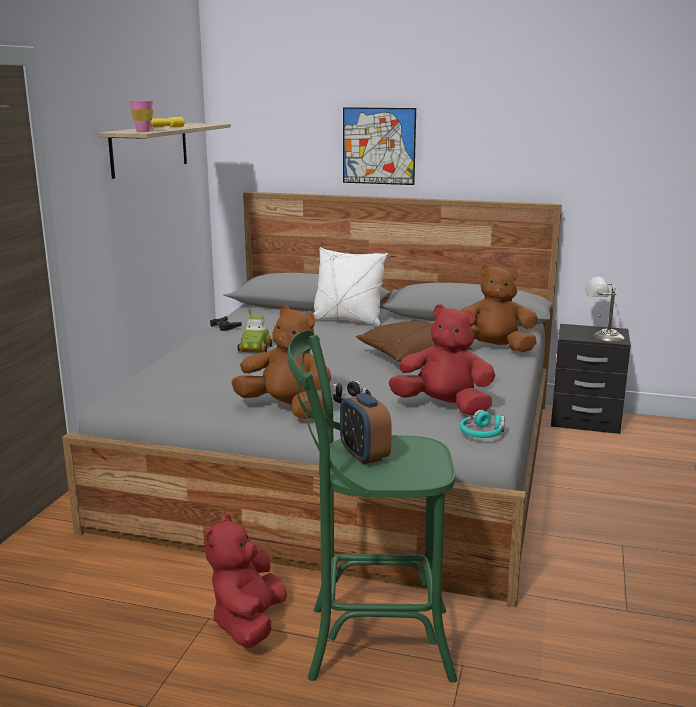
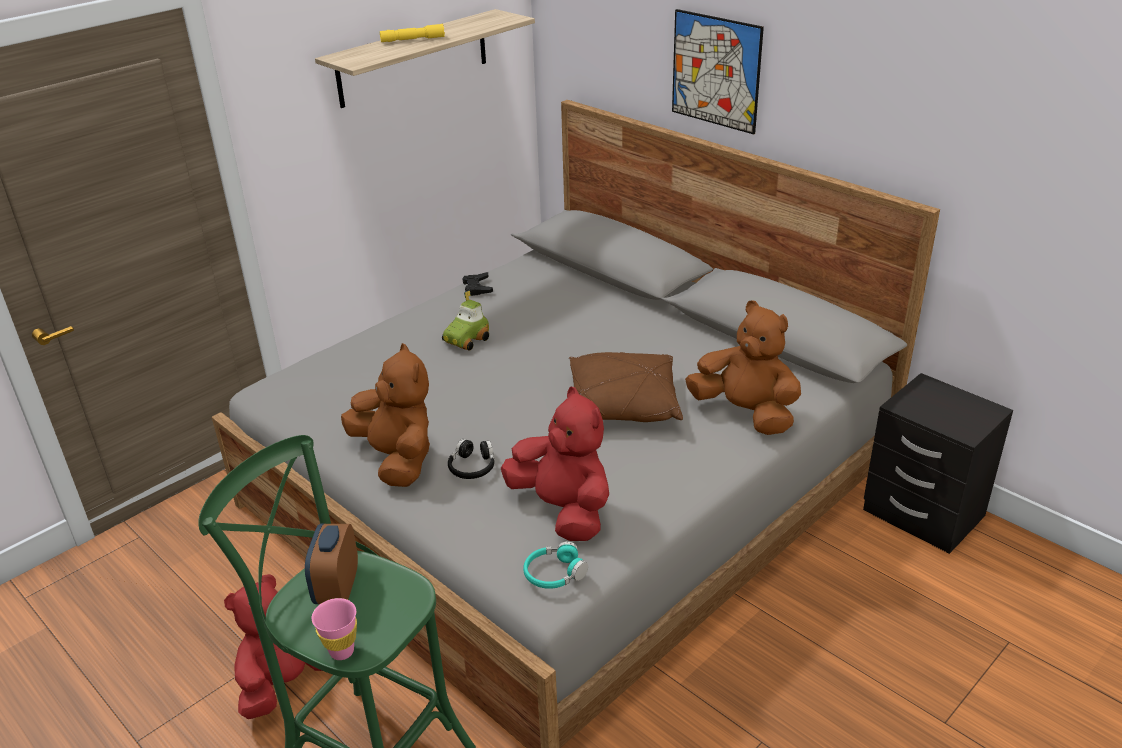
camera: 30 degrees right, 15 degrees up
(143, 131) = (364, 59): pink cup -> pink cup (342, 651)
(347, 321) = (624, 308): white pillow -> none
(601, 336) = (950, 417): white table lamp -> none

